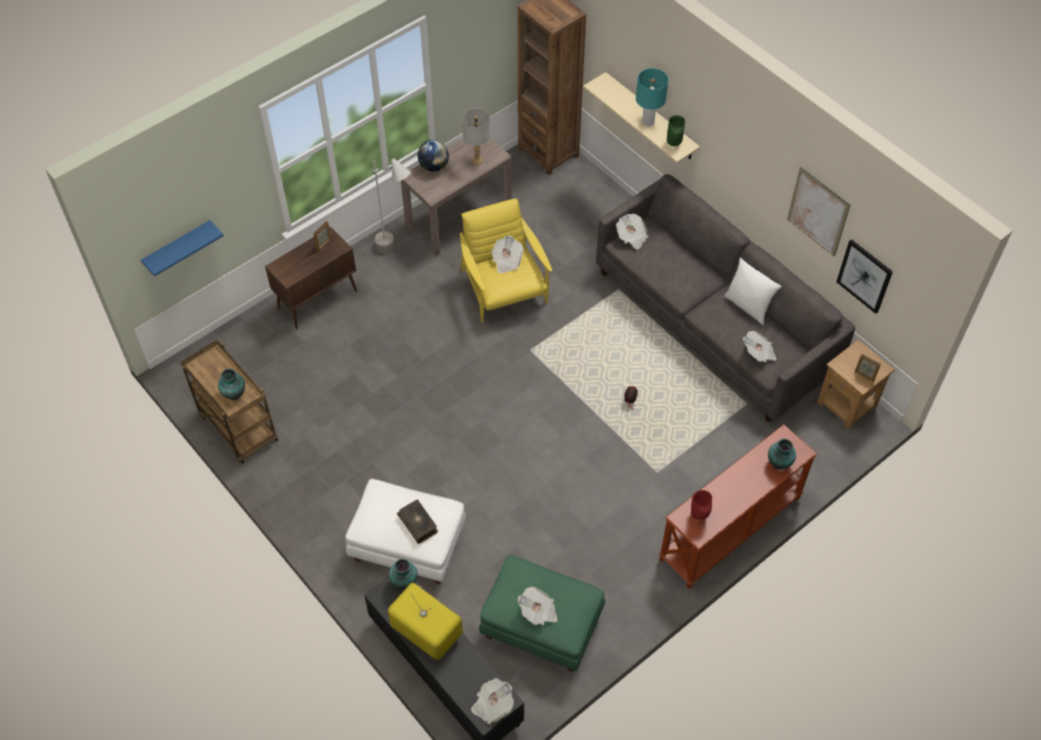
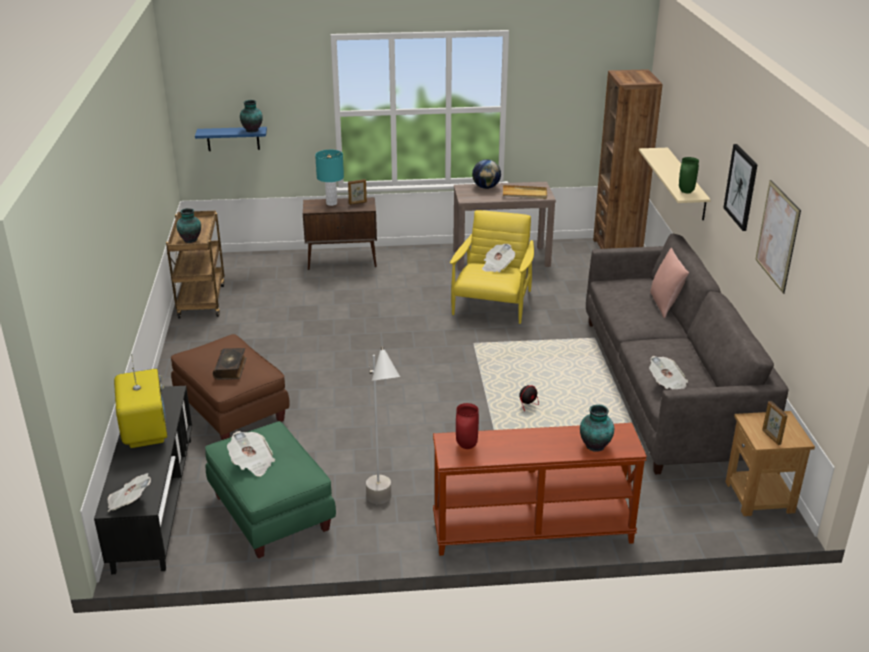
camera: 35 degrees right, 25 degrees down
(397, 254) = (430, 259): grey floor lamp -> grey floor lamp (384, 509)
(405, 582) = (172, 394): vase -> vase (252, 130)
(407, 545) = (231, 411): white ottoman -> brown ottoman
(477, 160) = (524, 194): grey table lamp -> beige tray
(631, 237) = (619, 280): newspaper -> none
(648, 122) = (675, 176): turquoise table lamp -> turquoise table lamp (331, 203)
(689, 253) = (665, 305): none -> pink pillow
(748, 306) = (689, 353): white pillow -> none
(864, 276) = (803, 311): picture -> picture (741, 187)

